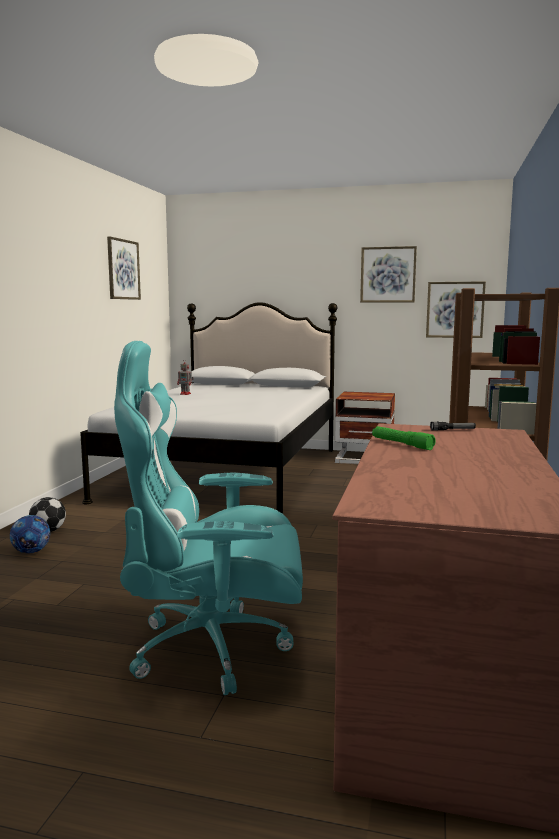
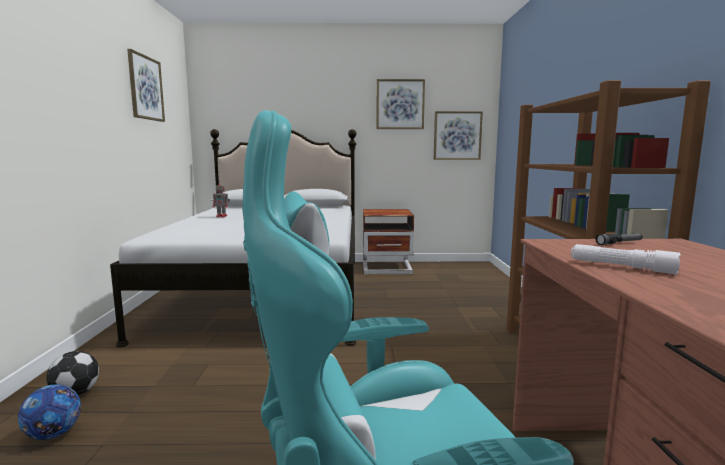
camera: 15 degrees left, 0 degrees up
(402, 444) = (621, 267): green flashlight -> white flashlight

